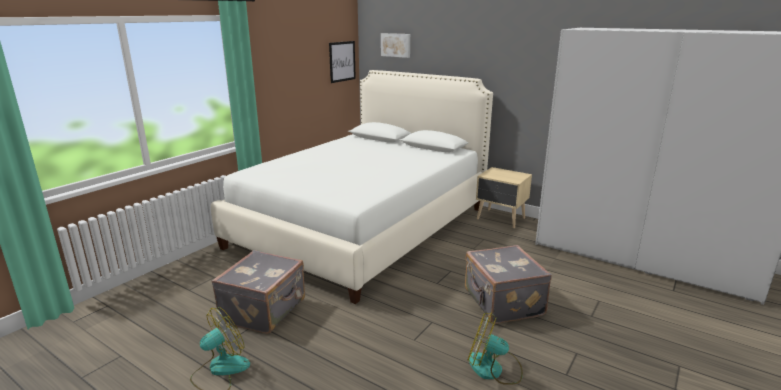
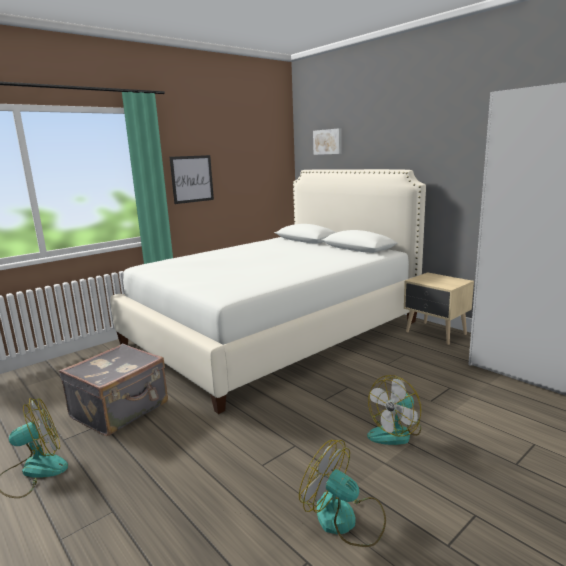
camera: 15 degrees right, 5 degrees down
(342, 61) = (273, 162): picture -> picture (192, 179)
(502, 303) = (395, 432): grey suitcase -> fan

